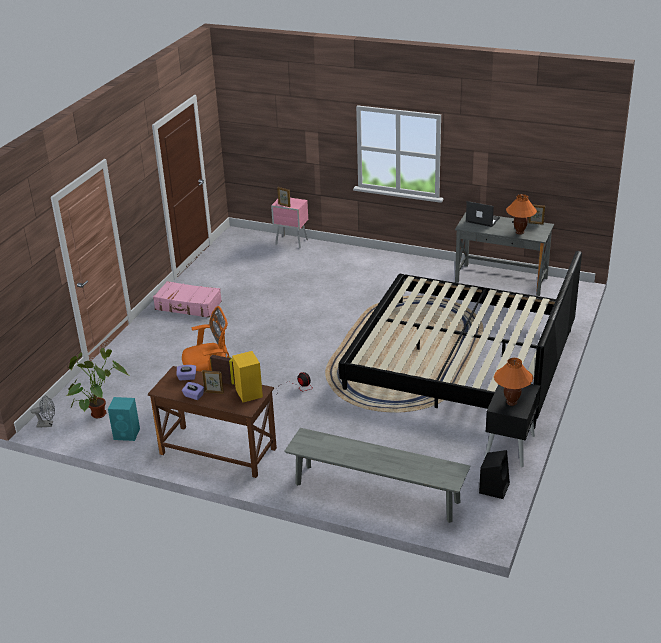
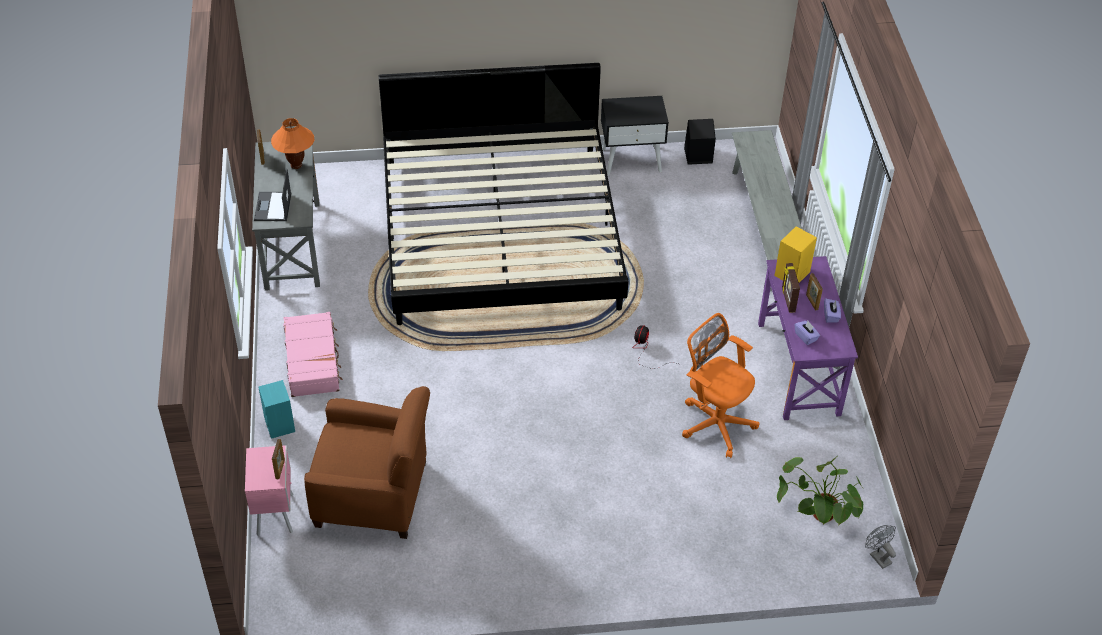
camera: 120 degrees left, 15 degrees up
(127, 434) = (833, 464): turquoise speaker -> turquoise speaker (279, 424)
(188, 306) = (533, 554): pink suitcase -> pink suitcase (313, 361)
(217, 451) = (799, 368): brown desk -> purple desk
(277, 269) = (373, 494): none -> brown armchair
(511, 402) = (643, 109): orange table lamp -> none

